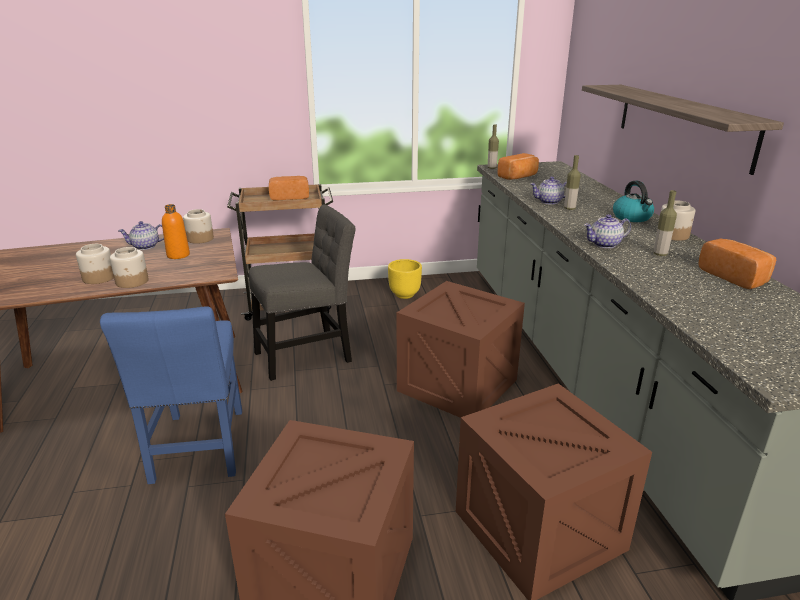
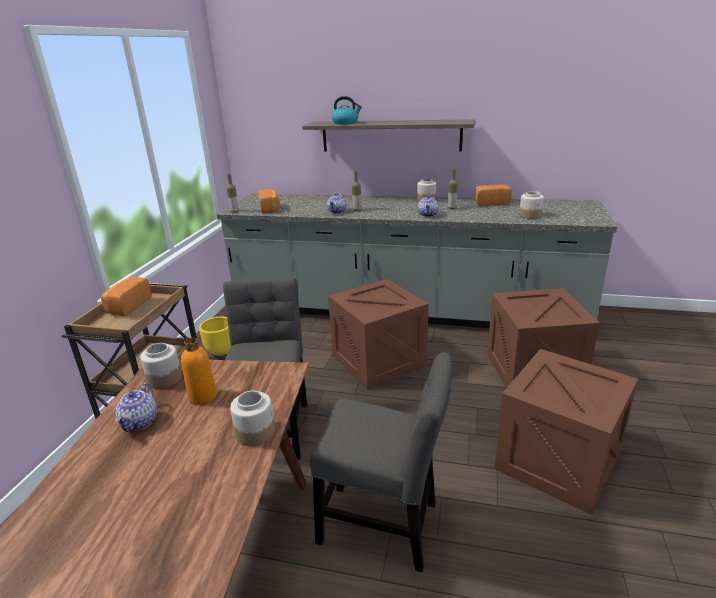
camera: 65 degrees left, 0 degrees up
(98, 278) = (216, 462): jar -> jar (530, 215)
(199, 449) = (384, 525): blue chair -> grey chair
(632, 217) = (390, 201): kettle -> kettle (346, 123)

